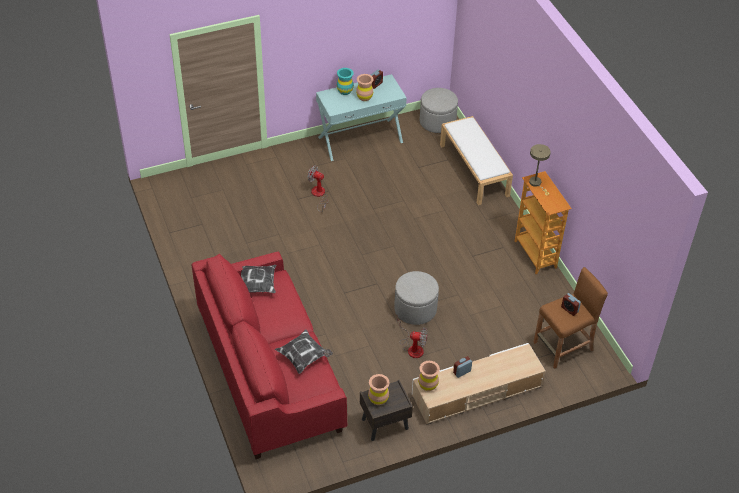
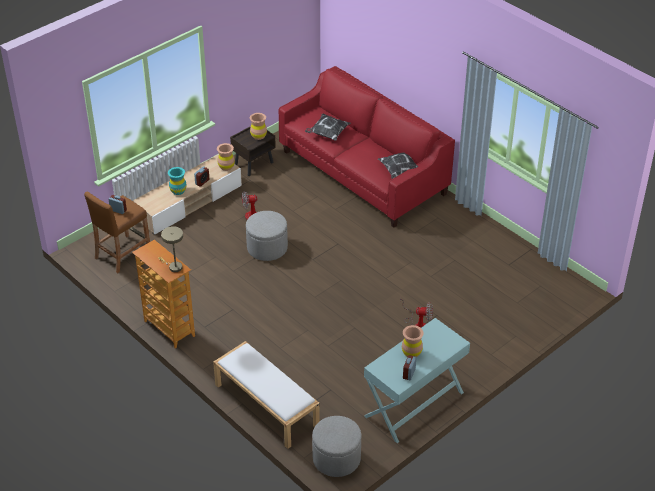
camera: 160 degrees right, 5 degrees down
(345, 91) = (438, 354): turquoise vase -> turquoise vase (178, 191)

